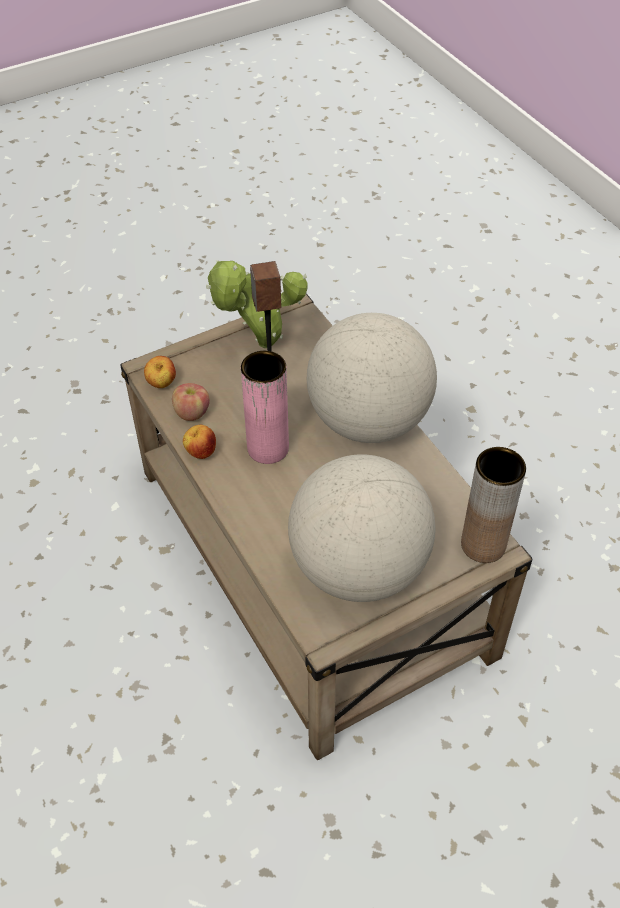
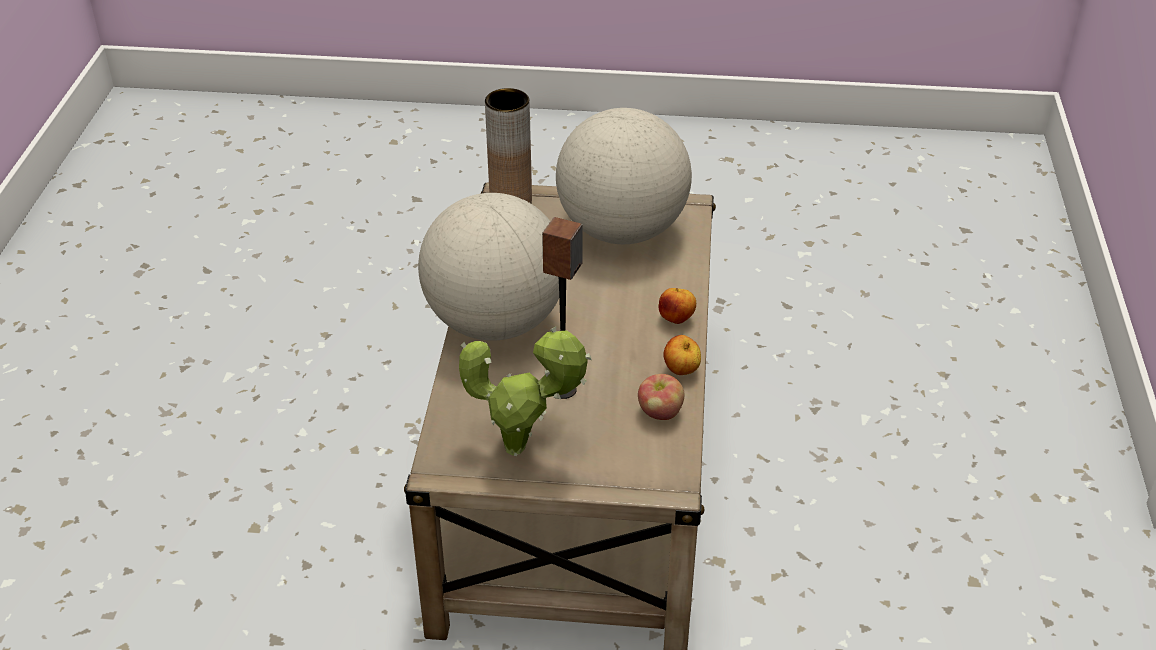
camera: 145 degrees left, 10 degrees down
(161, 384) = (669, 459): apple -> apple (676, 319)
(268, 448) = (613, 344): pink vase -> none

